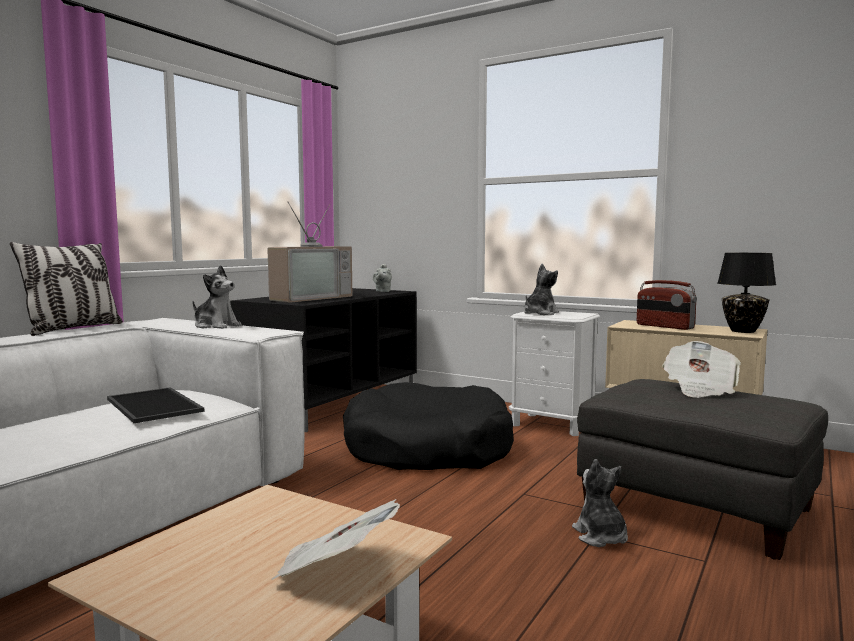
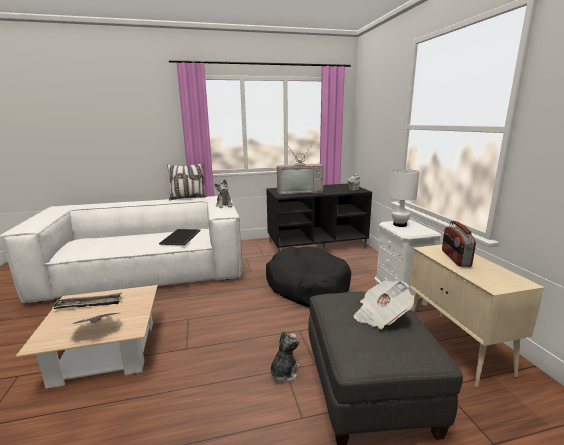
camera: 45 degrees right, 10 degrees up
(191, 558) = (89, 304): none -> tray
(540, 313) = (399, 224): plush toy -> white table lamp
(742, 331) = (504, 282): black table lamp -> none

